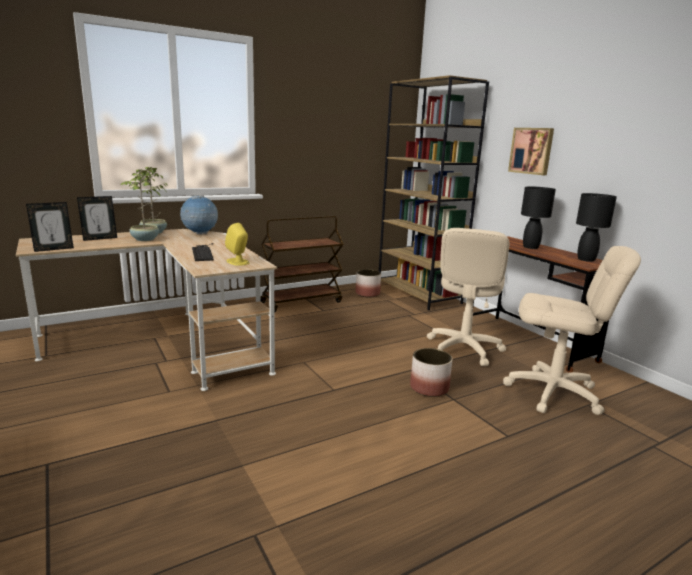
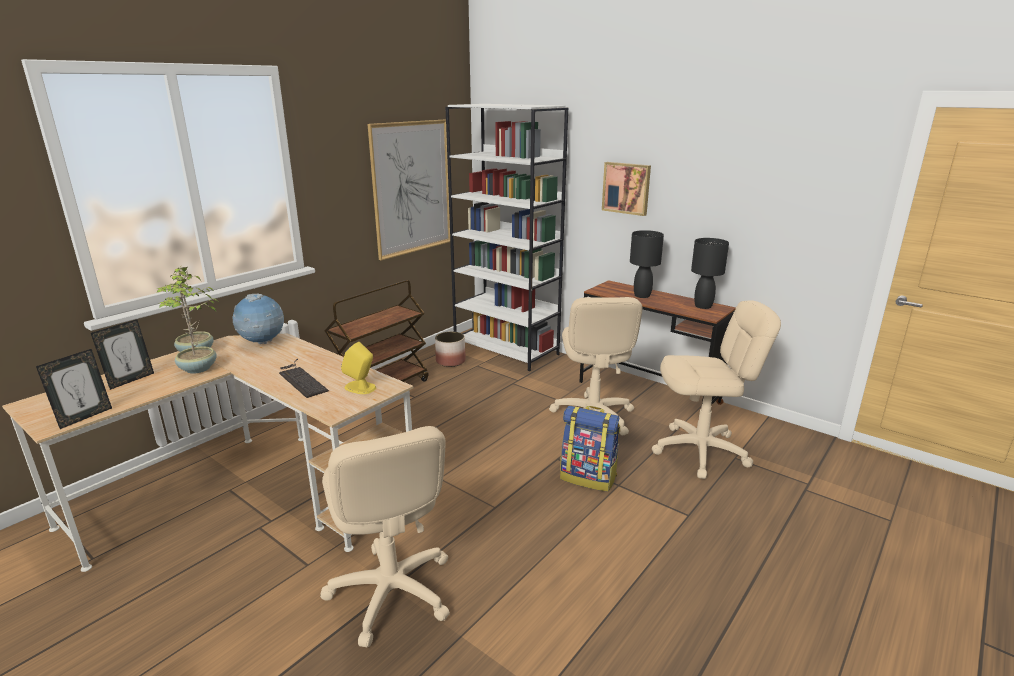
camera: 20 degrees left, 5 degrees up
(212, 423) = (391, 592): none -> beige office chair
(356, 148) = (412, 188): none -> picture
(419, 294) = (506, 350): brown bookcase -> white bookcase
(429, 388) = (588, 477): planter -> backpack

